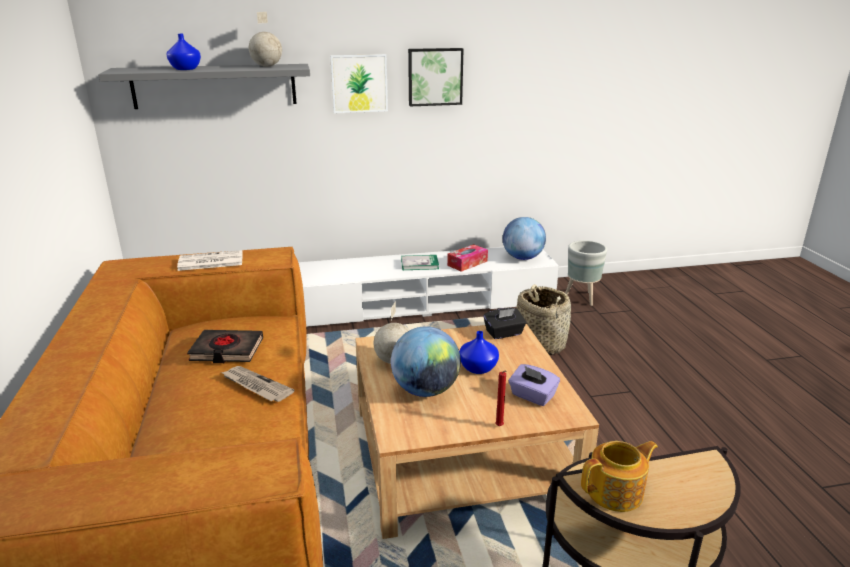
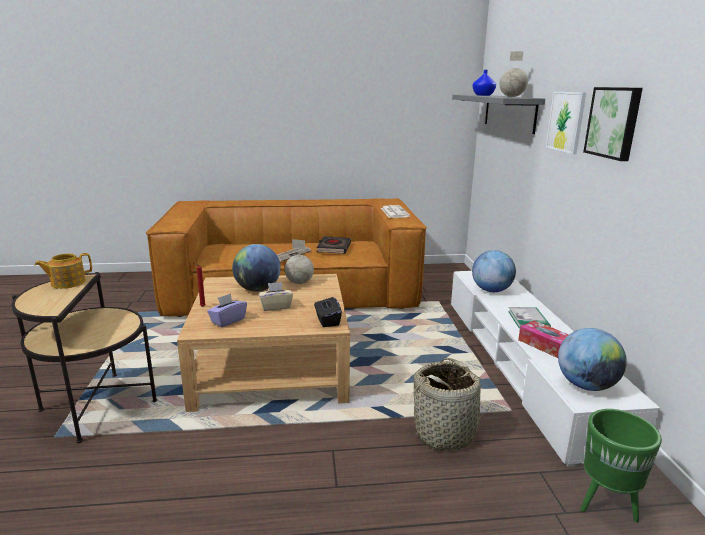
camera: 95 degrees right, 5 degrees down
(350, 273) = (491, 290): none -> globe
(479, 368) = (276, 307): blue vase -> beige tissue box
(581, 298) = (605, 504): grey planter -> green planter
(616, 492) = (67, 283): teapot -> teapot turned 75 degrees clockwise

